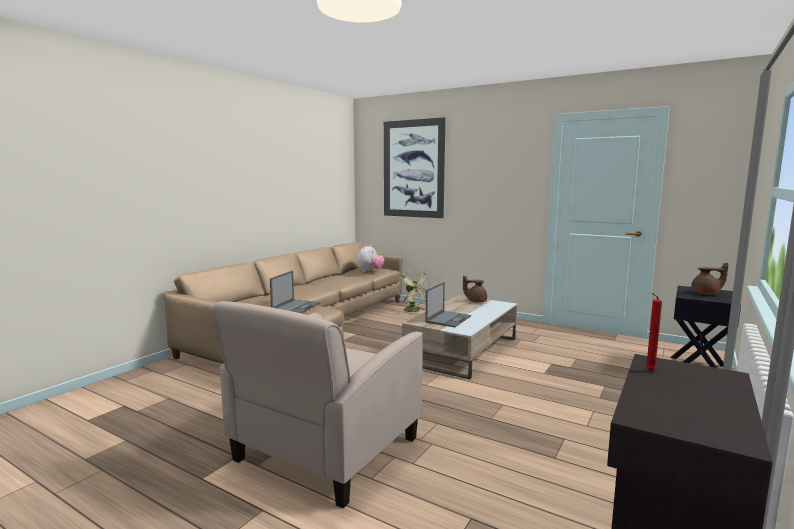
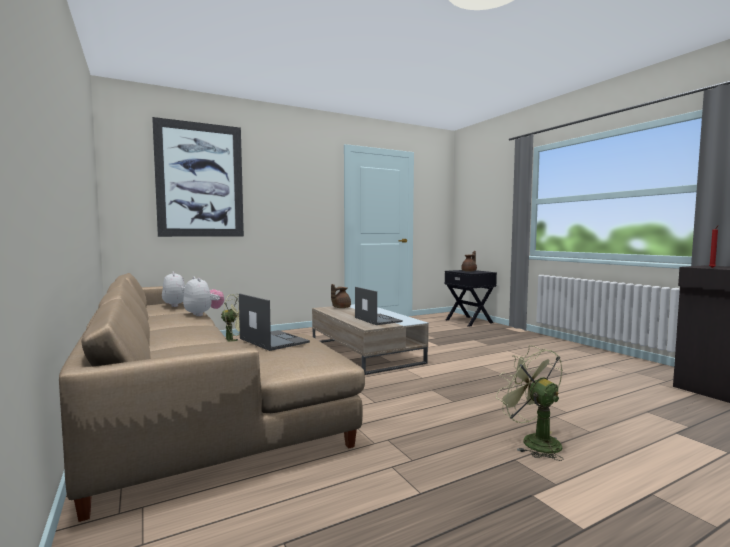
camera: 60 degrees left, 5 degrees down
(326, 450) = (533, 441): beige armchair -> green fan
(353, 281) = (203, 314): none -> plush toy

